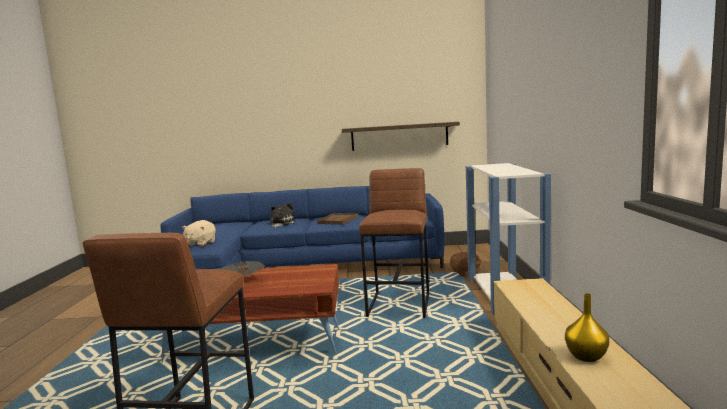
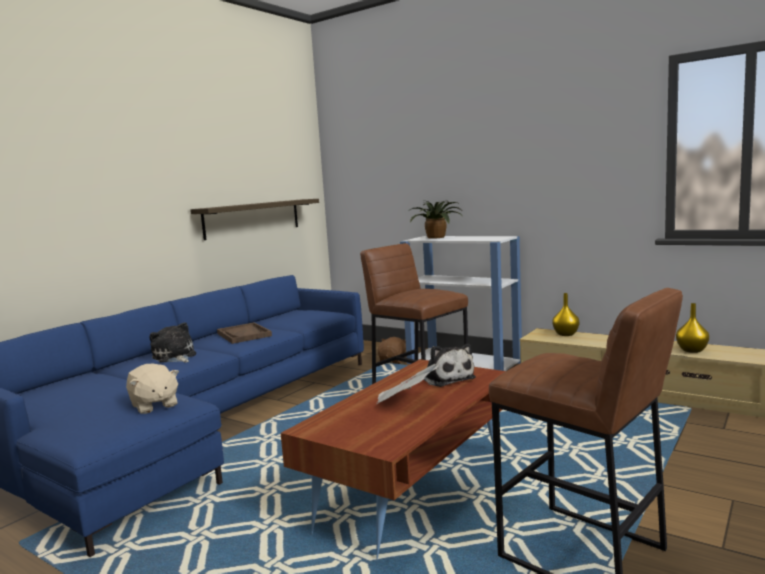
camera: 55 degrees left, 0 degrees up
(299, 279) = (446, 378): none -> plush toy
(499, 166) = (437, 237): none -> potted plant
(540, 291) = (565, 334): none -> yellow vase

